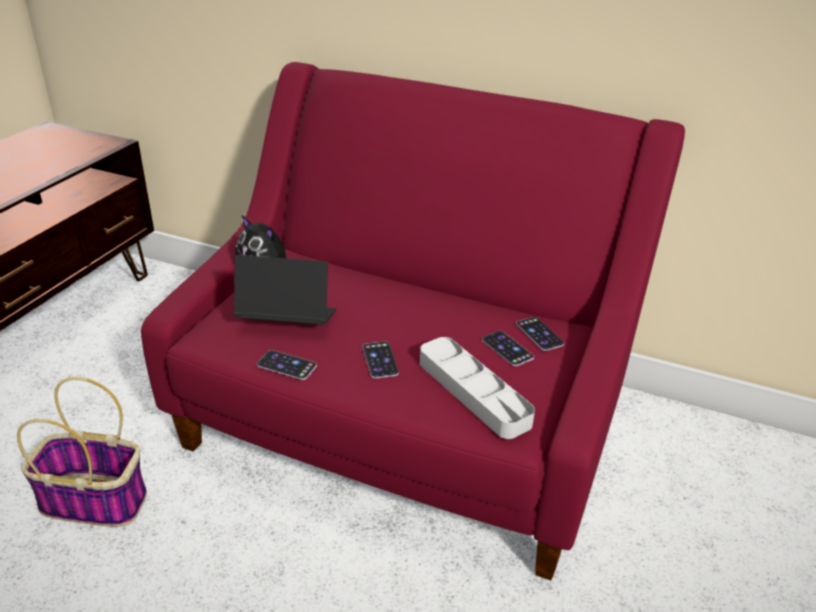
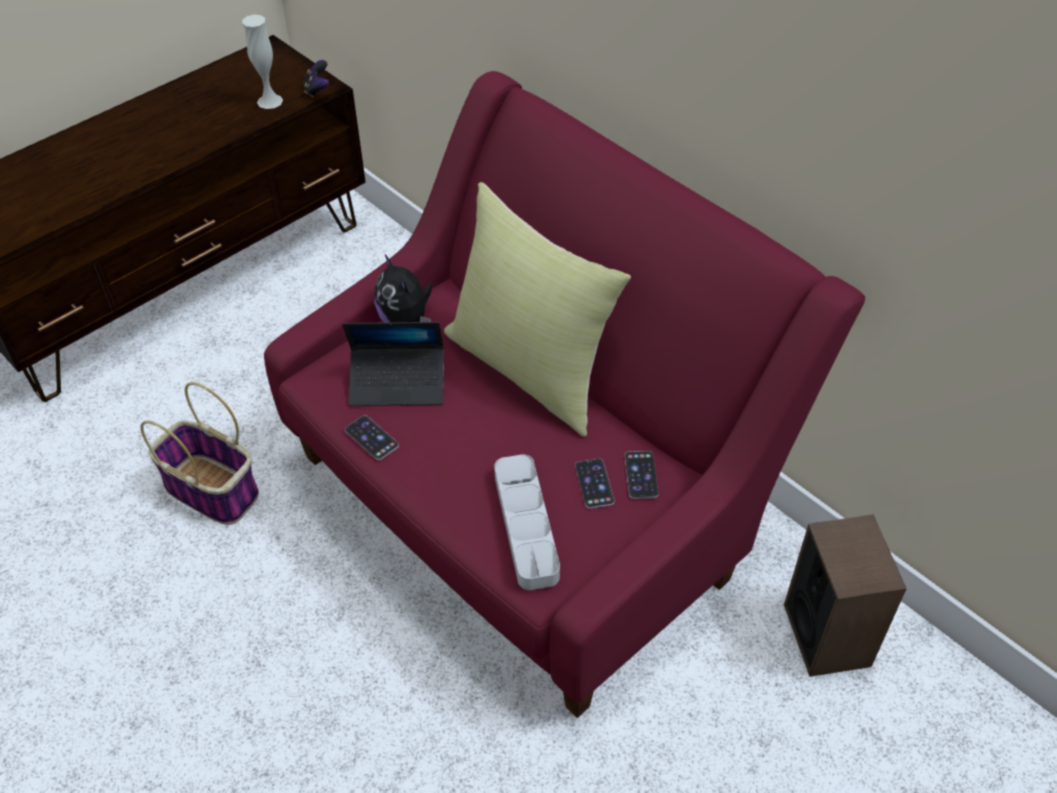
camera: 25 degrees right, 15 degrees up
(65, 156) = (270, 101): none -> white vase
(106, 145) = (317, 90): none -> game controller
(287, 321) = (398, 383): laptop -> laptop turned 150 degrees clockwise
(380, 360) = (460, 458): phone -> none
(397, 287) = (531, 368): none -> yellow pillow
(692, 450) = (827, 634): none -> speaker

